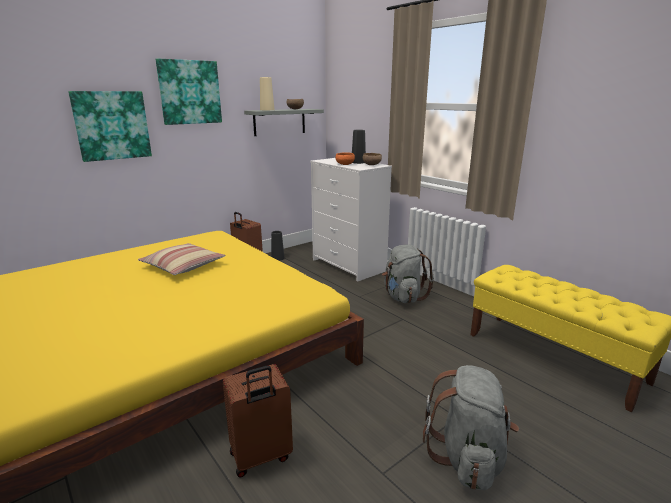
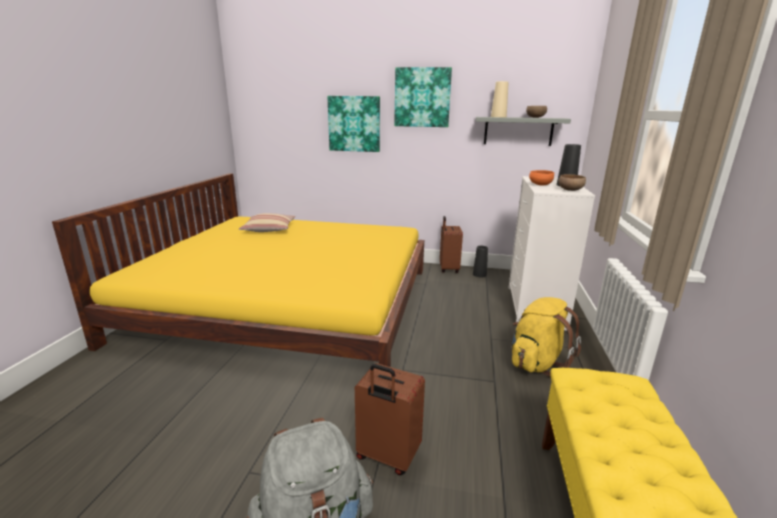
camera: 50 degrees right, 0 degrees up
(183, 266) = (334, 243): pillow -> pillow (269, 229)
(261, 457) = (224, 397): brown suitcase -> brown suitcase (387, 456)
(403, 297) = (537, 363): grey backpack -> yellow backpack

